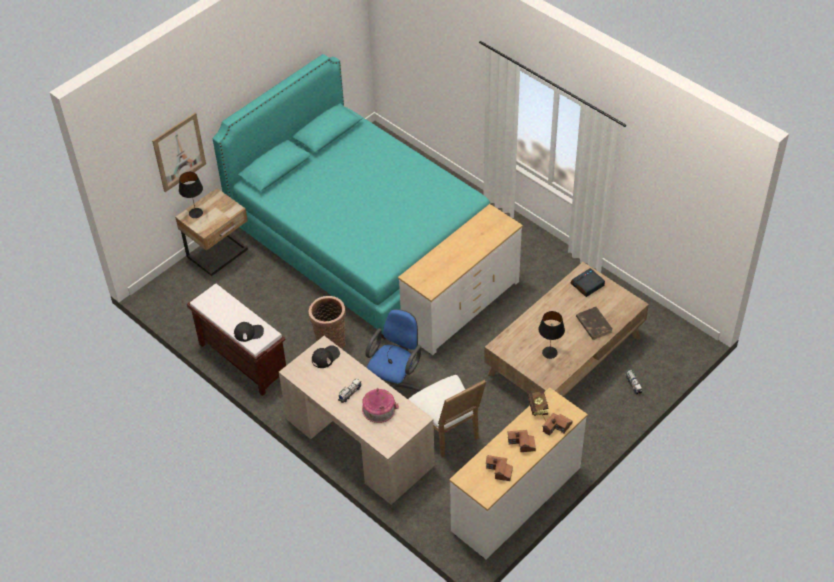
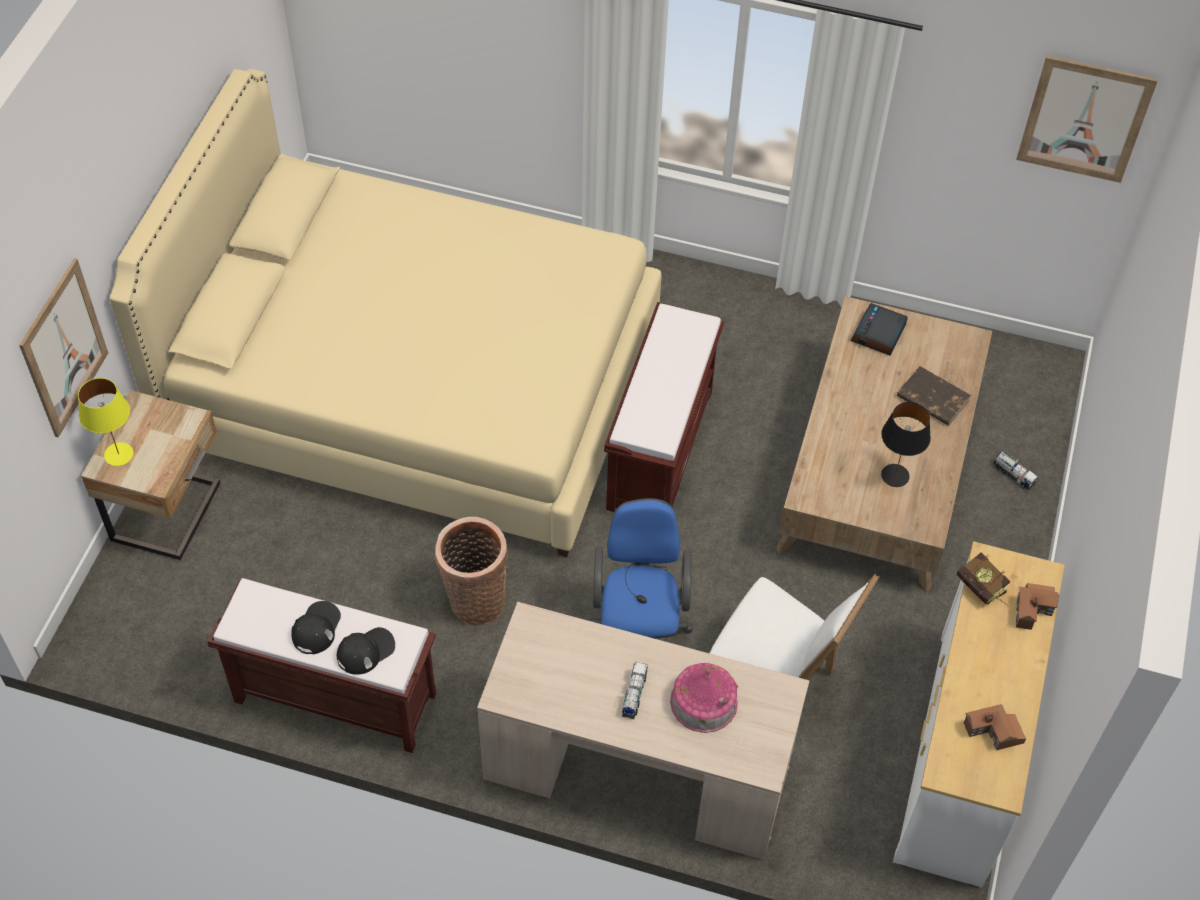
camera: 30 degrees left, 5 degrees up
(195, 213) = (118, 454): black table lamp -> yellow table lamp
(325, 357) = (547, 642): black cap -> black cap (316, 628)
(361, 238) = (414, 387): turquoise bed -> beige bed
(460, 307) = (659, 448): white dresser -> brown bench
(521, 444) = (997, 665): toy house -> none
(705, 200) = (1084, 119): none -> picture

